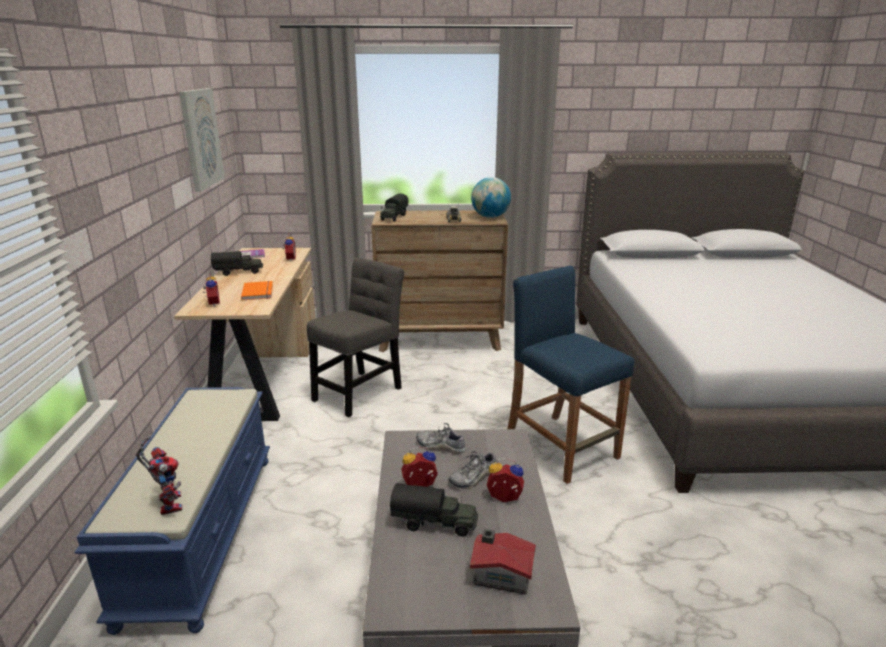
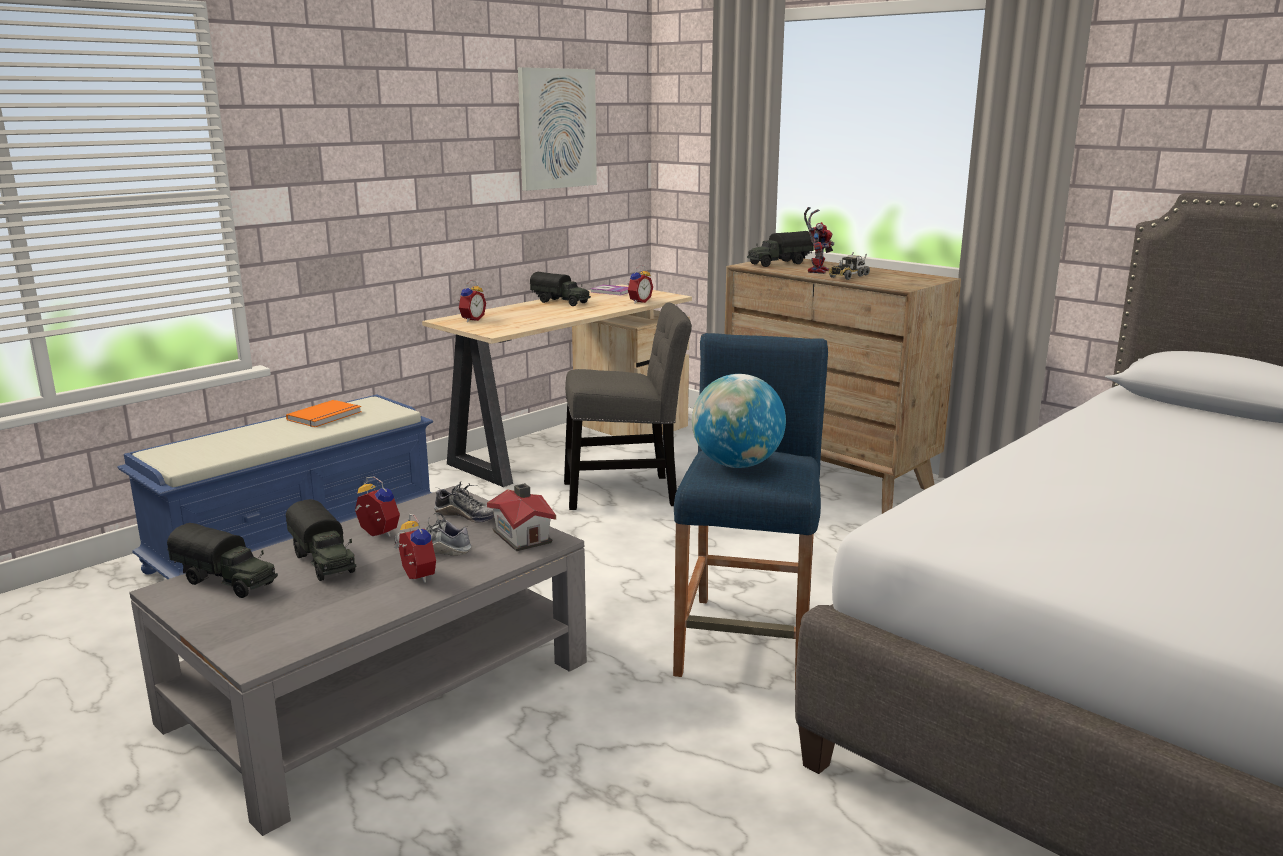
camera: 45 degrees right, 5 degrees down
(167, 502) = (199, 457): toy robot -> toy robot (816, 271)
(259, 292) = (533, 320): orange book -> orange book (326, 416)
(411, 576) = (227, 582): none -> toy truck
(440, 446) = (467, 516): shoe -> shoe turned 135 degrees clockwise
(490, 217) = (911, 282): globe -> globe (737, 465)
(501, 574) = (279, 618): toy house -> toy house (523, 536)

